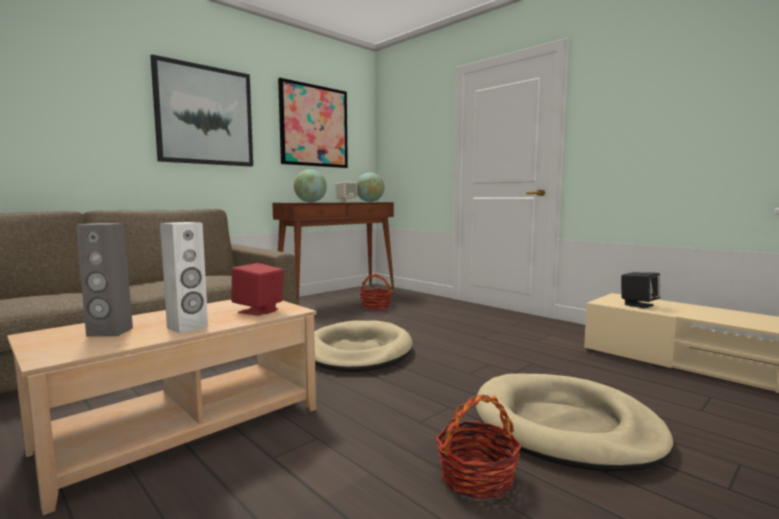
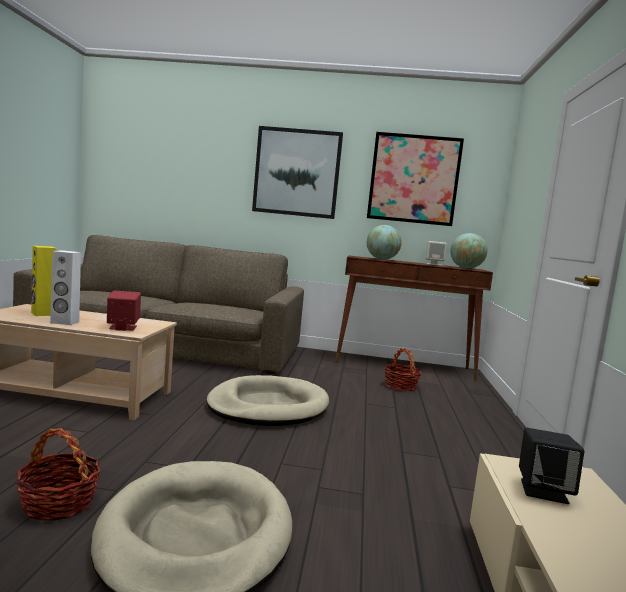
camera: 50 degrees right, 0 degrees up
(109, 332) = (42, 314): grey speaker -> yellow speaker

